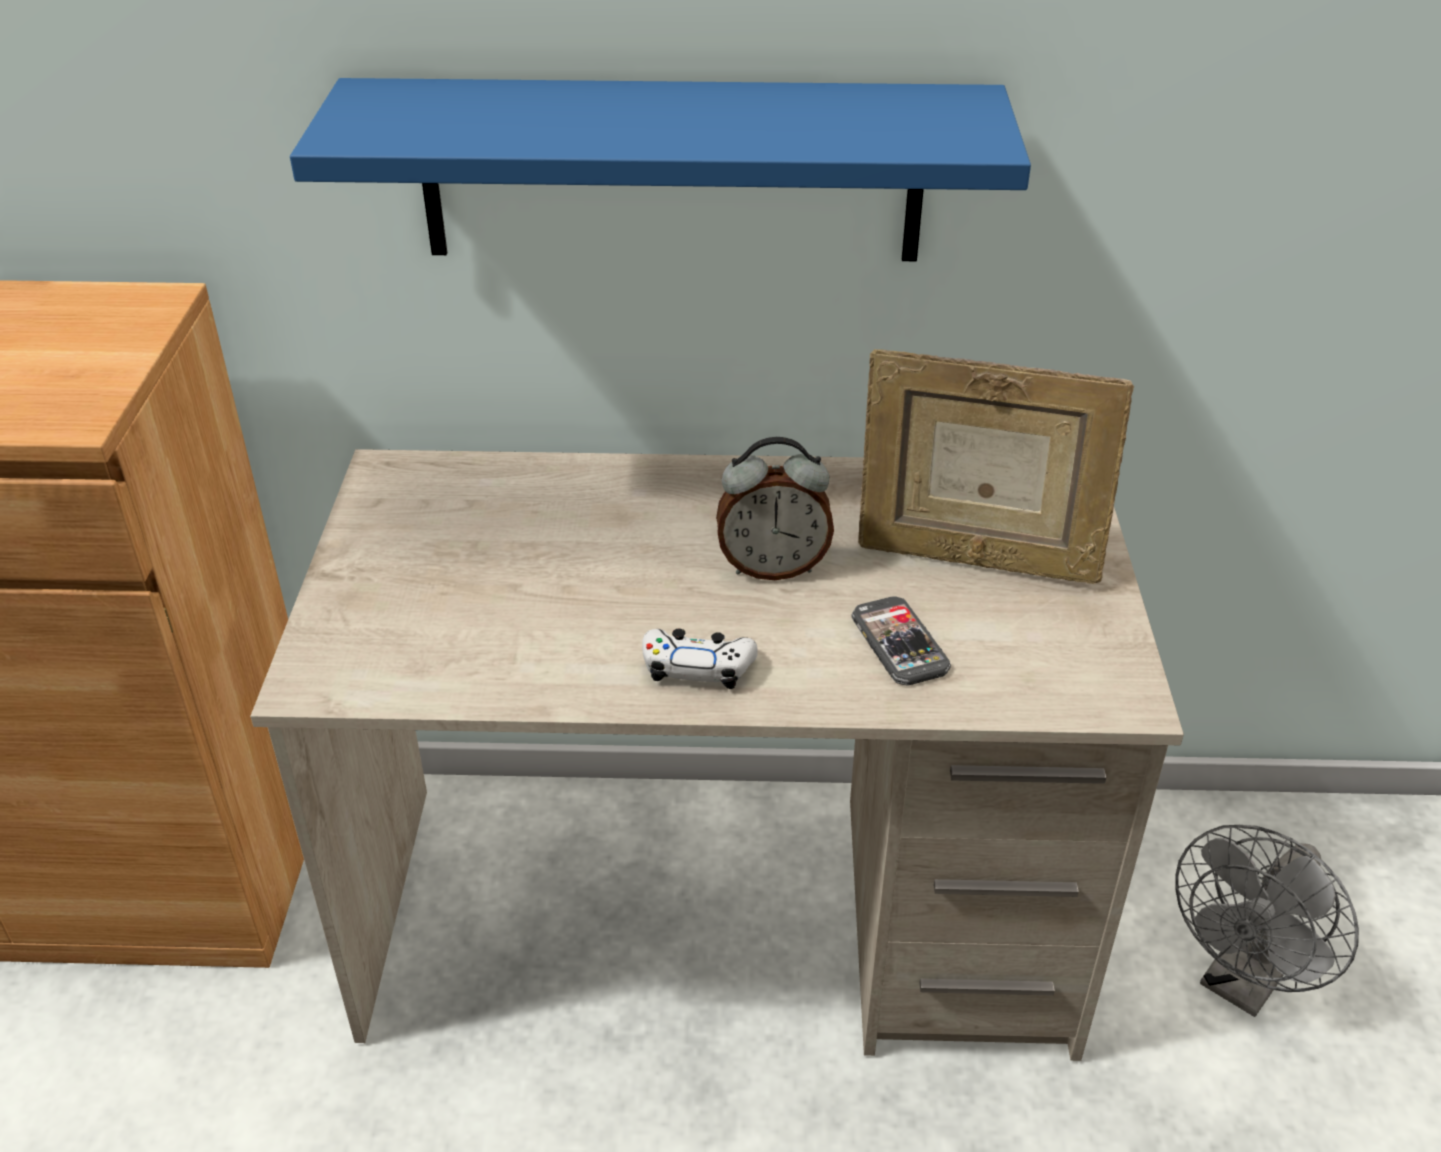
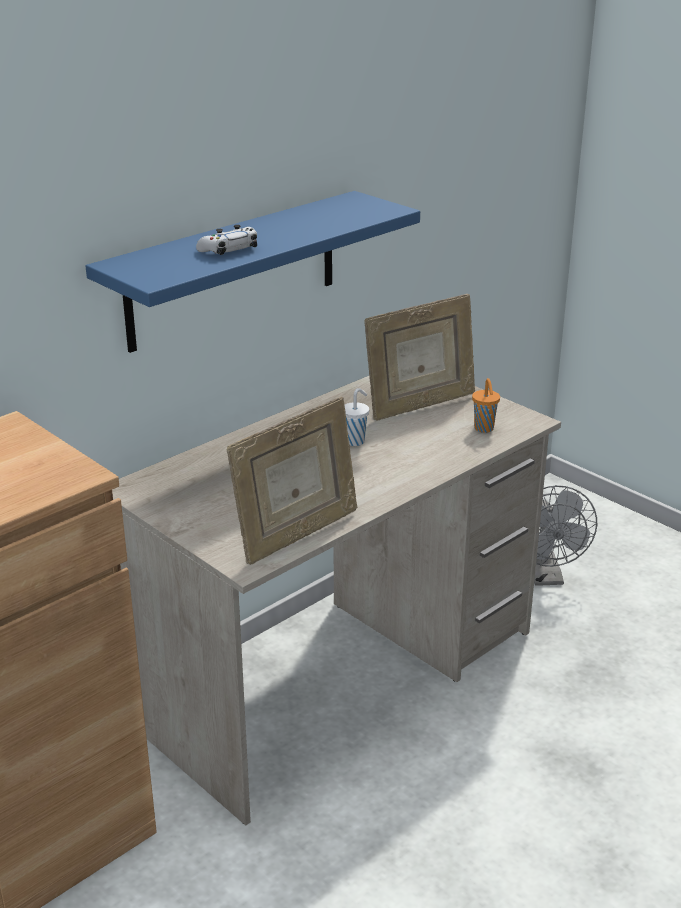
camera: 45 degrees left, 10 degrees down
(438, 679) = (297, 535): none -> picture frame
(698, 667) = (385, 482): white game controller -> white game controller (229, 249)
(773, 567) = (355, 441): alarm clock -> white cup
(899, 644) = (439, 441): phone -> none
(1012, 665) = (484, 429): none -> orange cup

